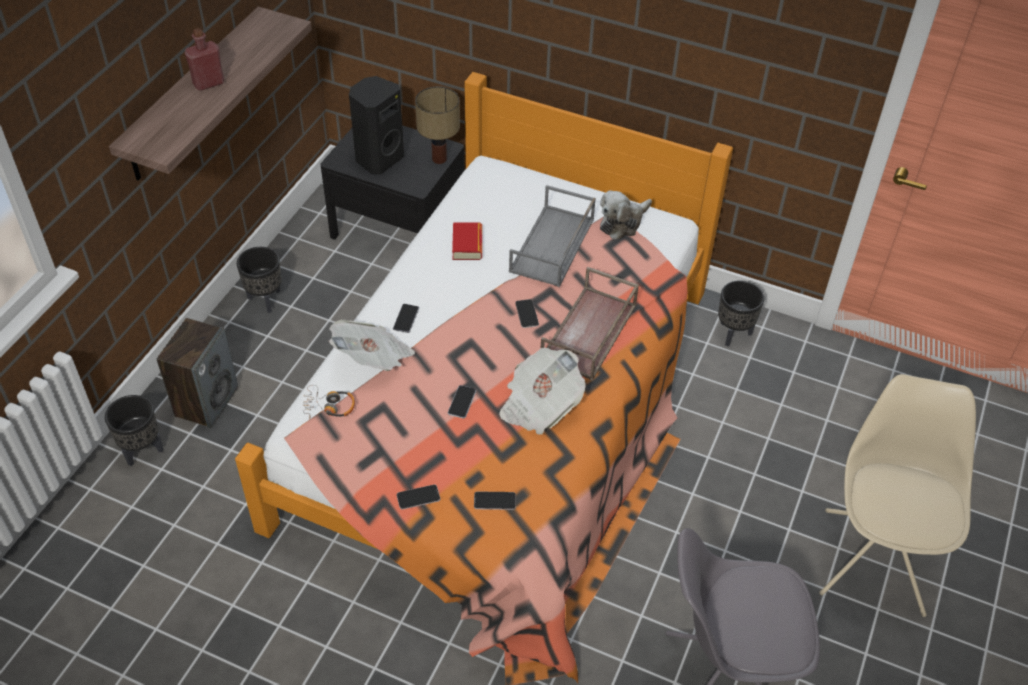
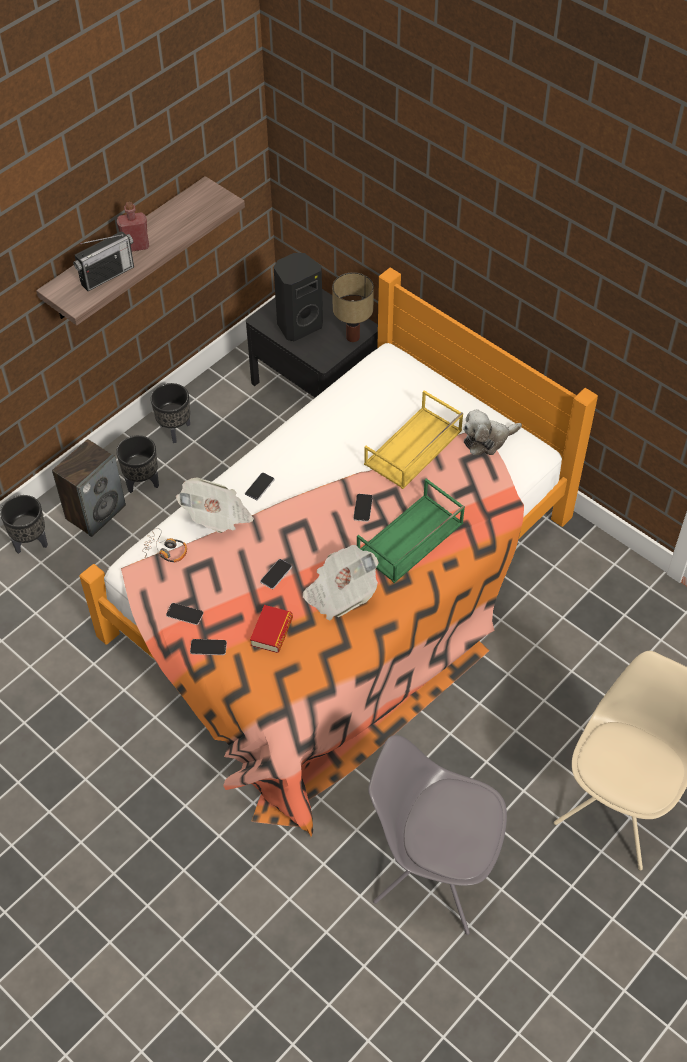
camera: 20 degrees right, 5 degrees up
(187, 116) = (107, 275): none -> radio
(467, 245) = (339, 429): book -> book (271, 632)
(494, 501) = (269, 667): phone -> phone (184, 614)
(553, 246) = (413, 448): grey tray -> yellow tray
(589, 333) = (410, 539): brown tray -> green tray
(733, 333) = (583, 563): black planter -> black planter (142, 482)

